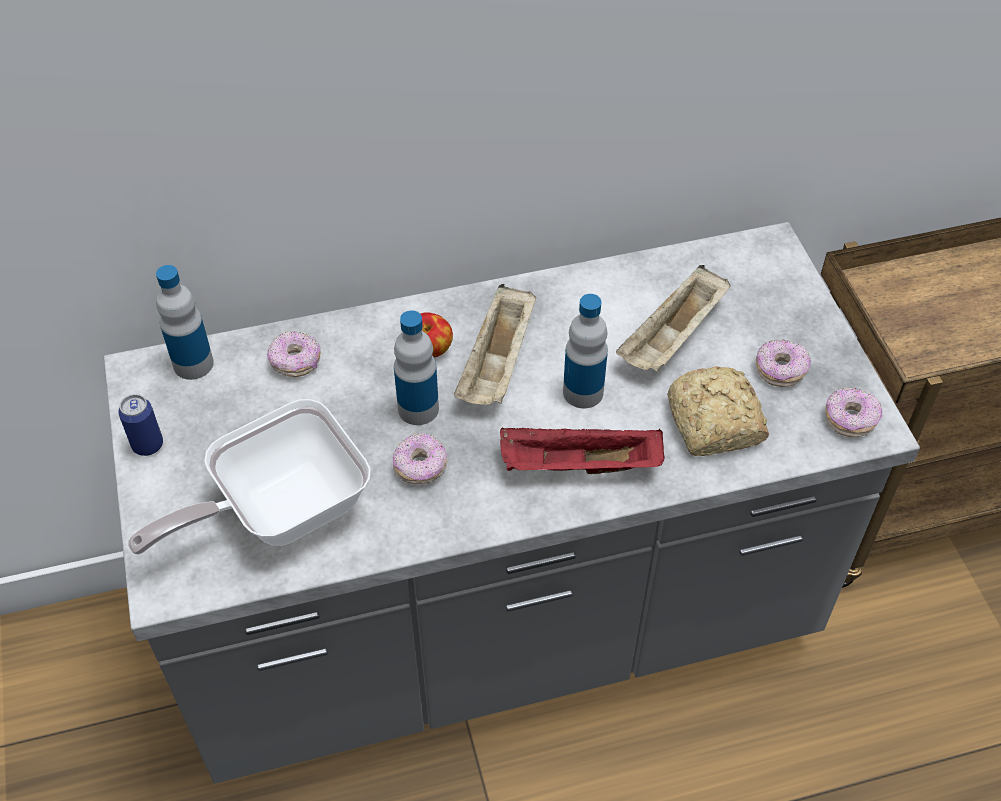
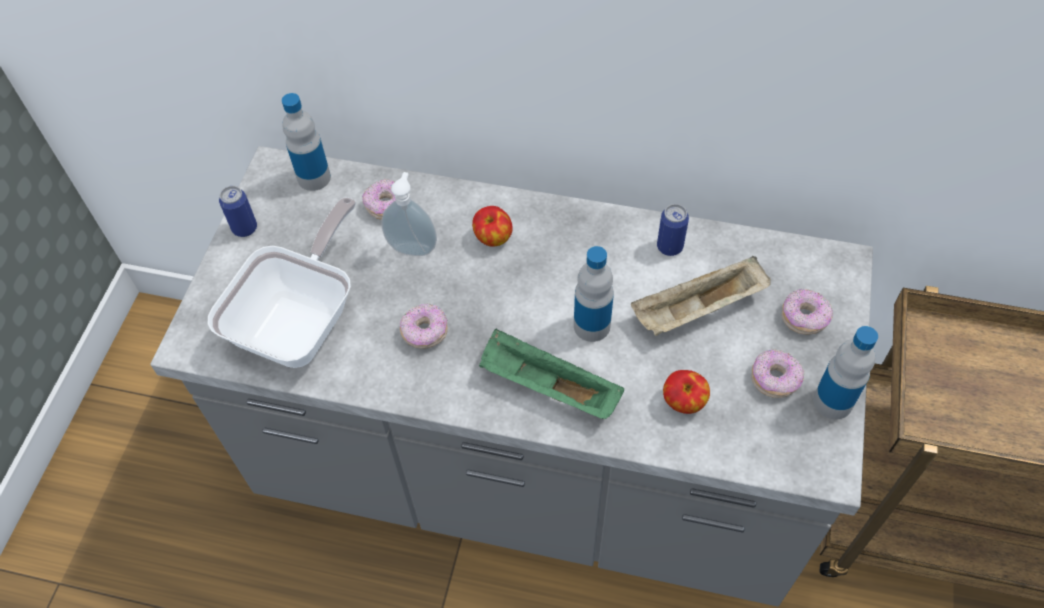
camera: 30 degrees right, 5 degrees up
(279, 511) = (301, 321): frying pan -> frying pan turned 120 degrees clockwise
(352, 390) = (413, 247): none -> soap dispenser
(418, 408) = (453, 283): bottle -> bottle (832, 402)
(497, 364) = (538, 272): beige tray -> none
(578, 466) = (547, 387): red tray -> green tray
(609, 291) = (669, 247): none -> can
(713, 425) = (683, 402): bread -> apple
(850, 419) = (809, 451): donut -> donut (804, 318)

